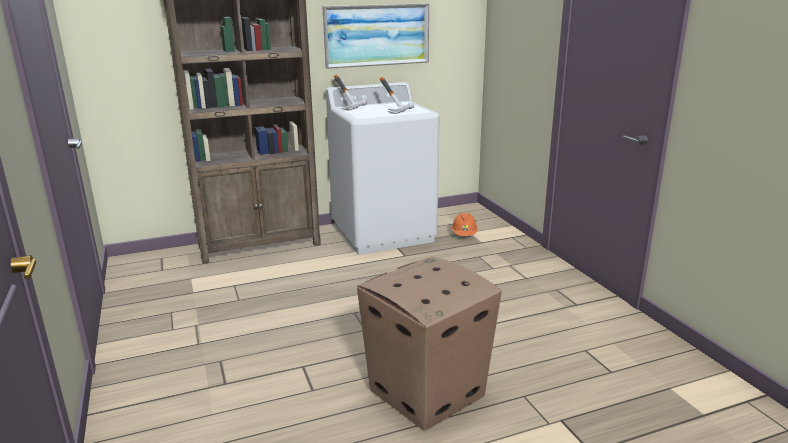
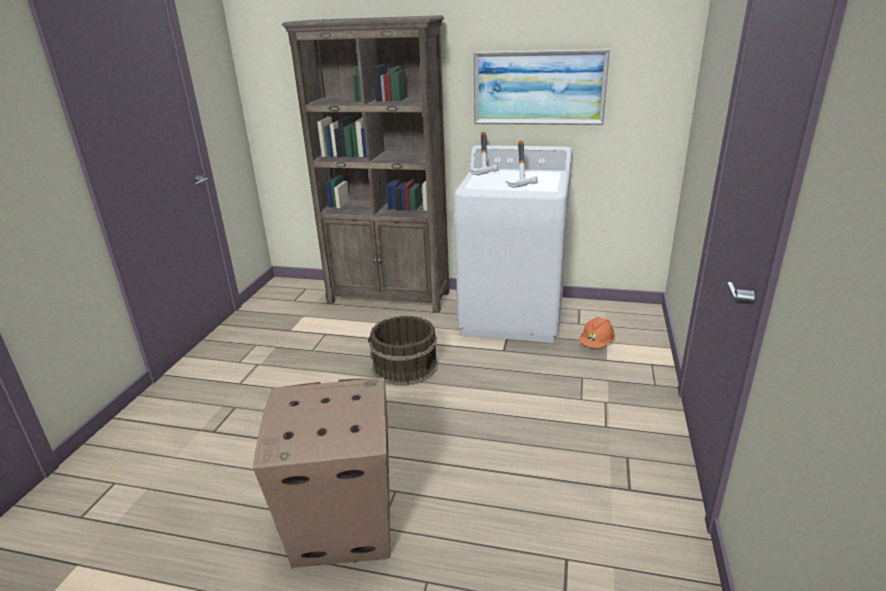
camera: 35 degrees right, 5 degrees up
(341, 287) = (405, 367): none -> brown bucket

